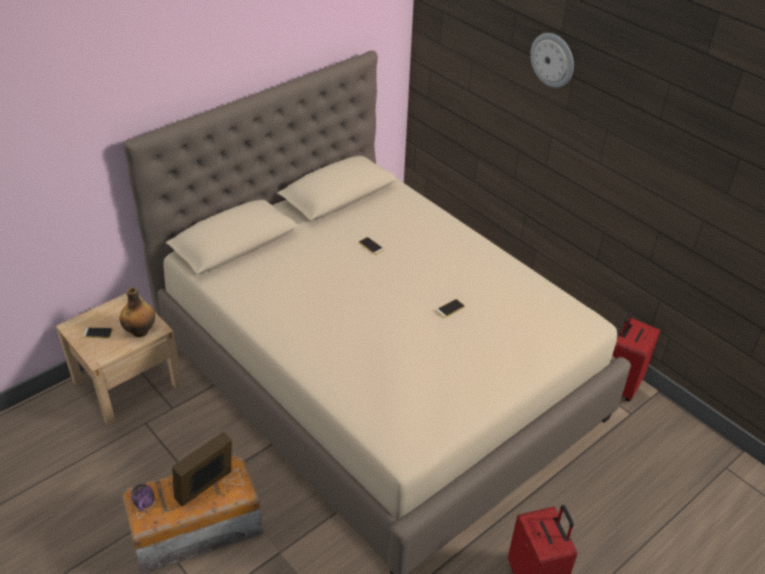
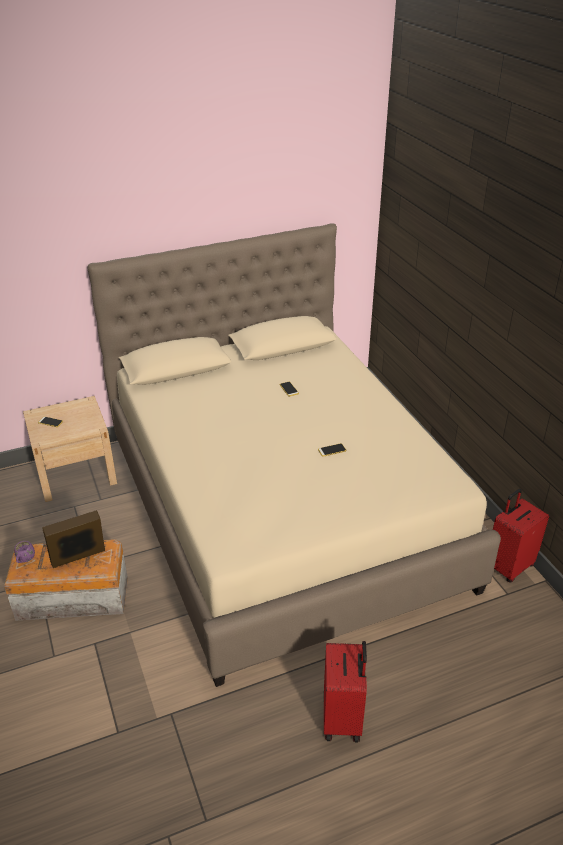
camera: 20 degrees right, 5 degrees down
(141, 331) = (83, 427): bottle -> none
(553, 59) = (474, 238): wall clock -> none

